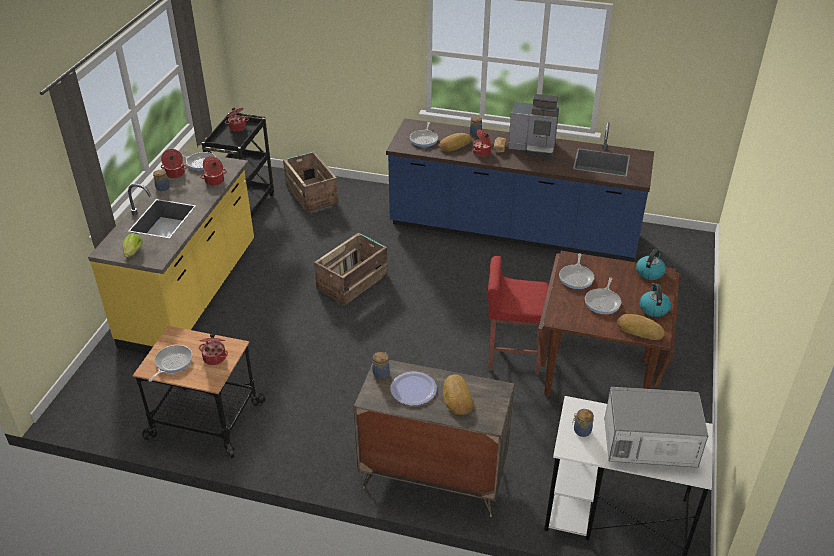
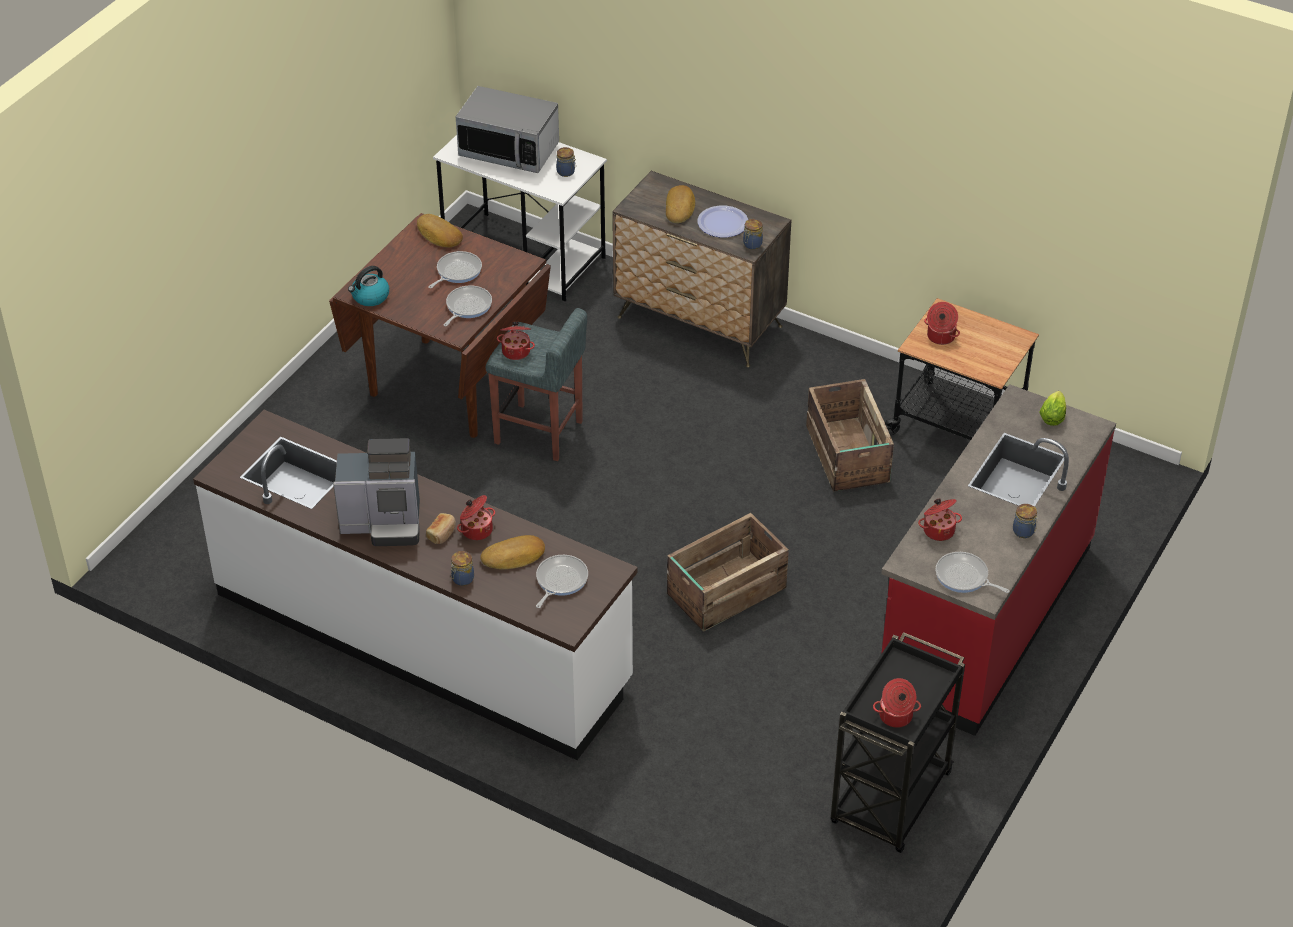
camera: 165 degrees left, 5 degrees up
(172, 363) = (992, 339): frying pan -> none
(175, 174) = (1005, 559): cooking pot -> cooking pot (516, 351)
(192, 294) = (984, 617): yellow counter -> red counter
(311, 194) = (756, 809): crate -> crate (847, 455)
(513, 231) = (422, 638): blue counter -> white counter
(513, 356) = (539, 433): red stool -> grey stool
(533, 148) = (384, 523): coffee machine -> coffee machine turned 150 degrees clockwise
(653, 308) = (403, 254): kettle -> none

